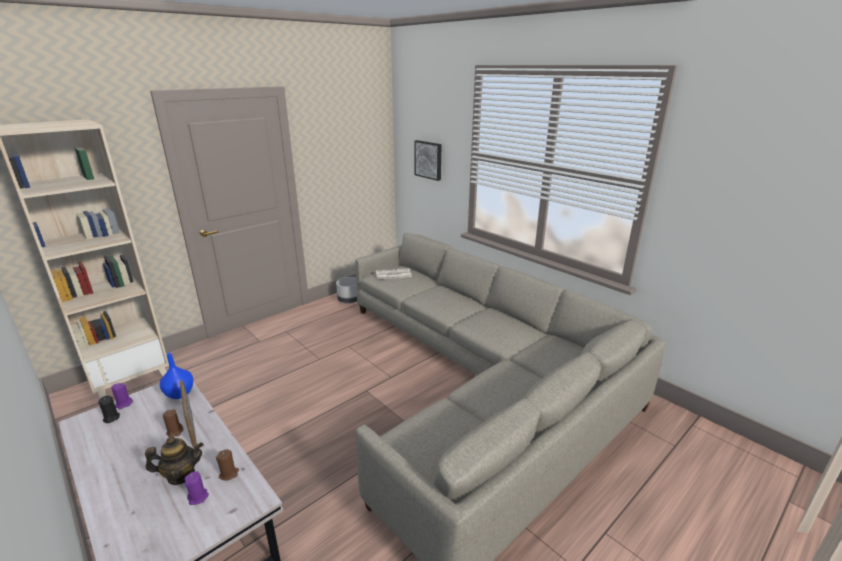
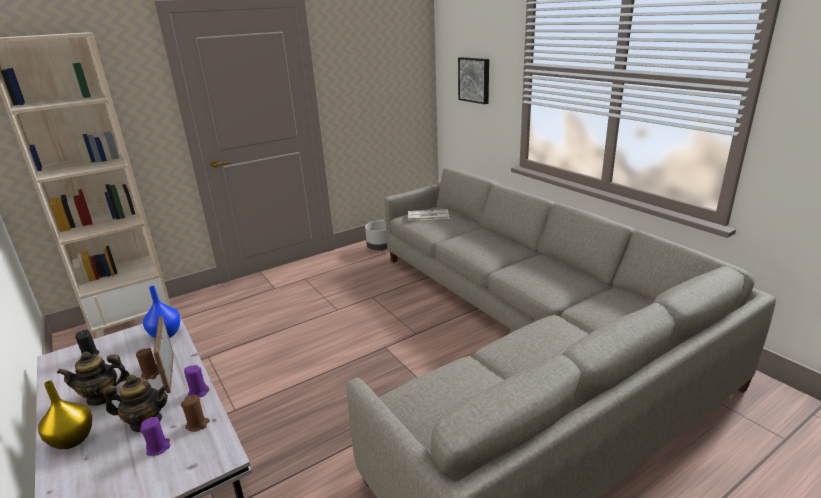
camera: 10 degrees right, 0 degrees up
(115, 498) = (72, 440): none -> yellow vase
(124, 404) = (106, 342): purple candle -> purple candle (198, 393)
(133, 455) = (102, 396): none -> teapot

